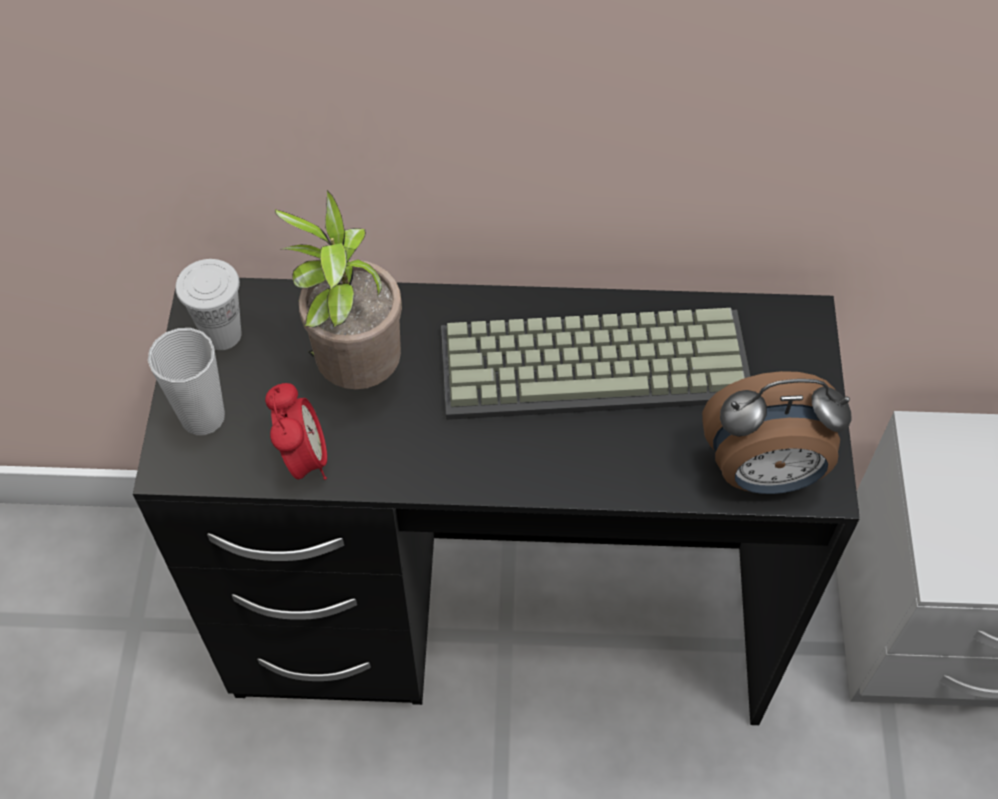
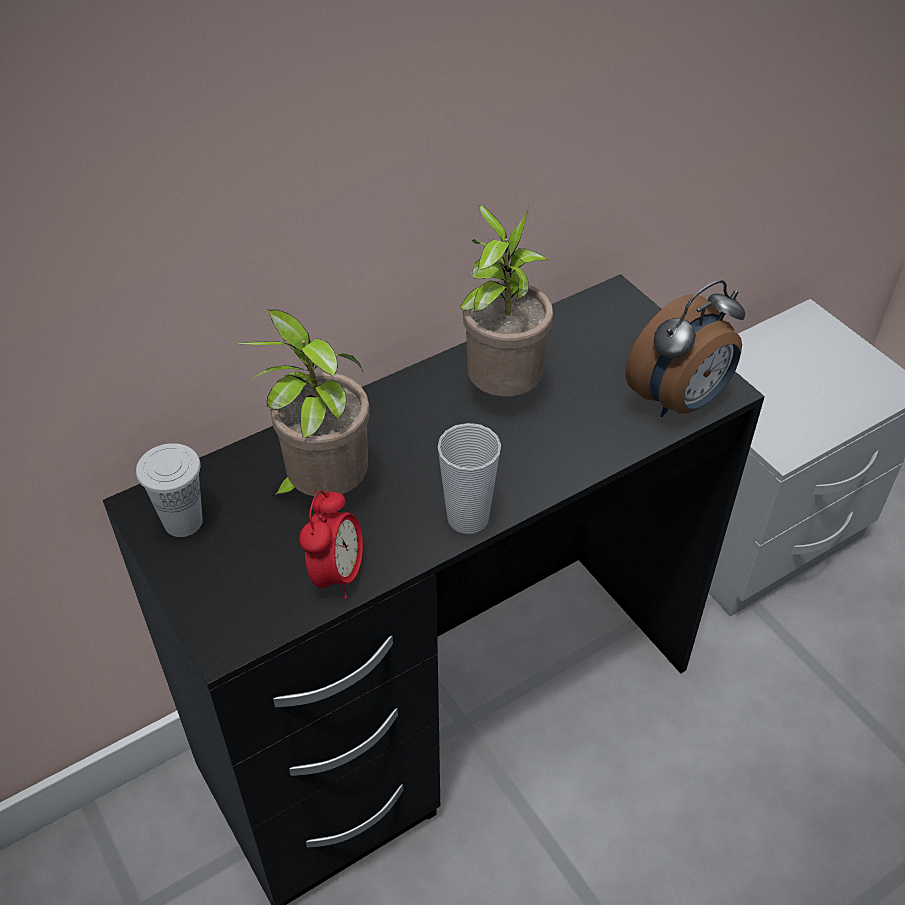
camera: 35 degrees left, 10 degrees down
(203, 417) = (221, 591): cup -> cup (468, 518)
(304, 459) = (337, 574): alarm clock -> alarm clock turned 60 degrees clockwise
(597, 361) = (501, 390): keyboard -> potted plant

